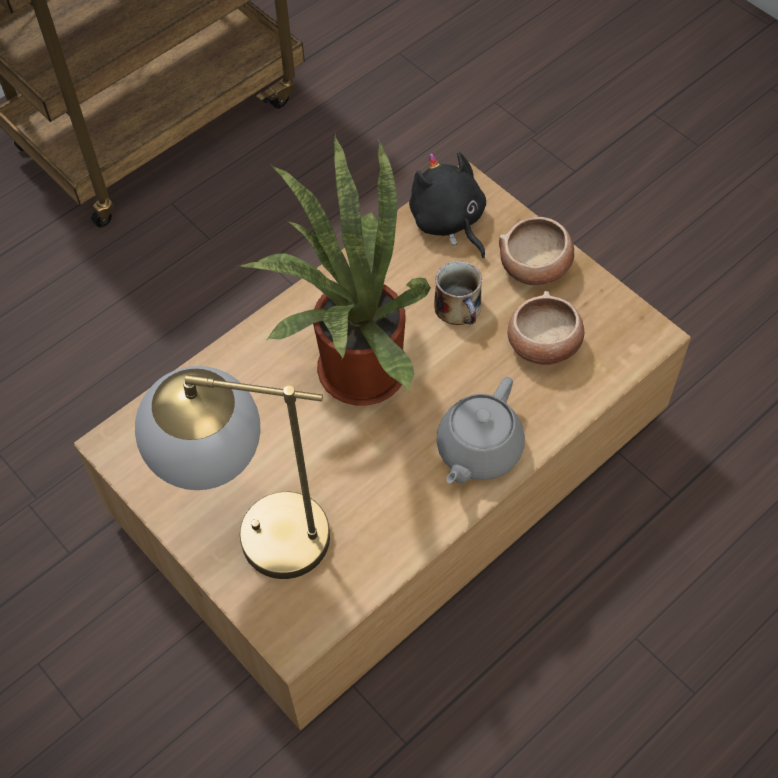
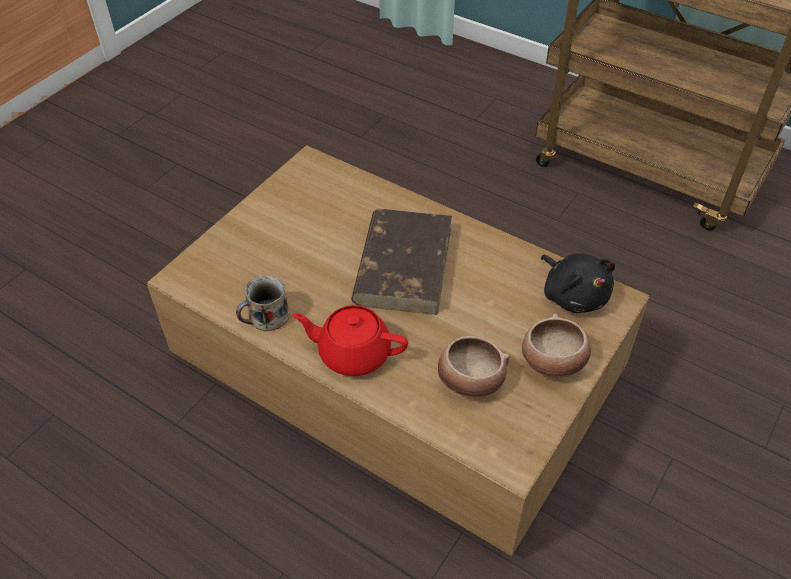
camera: 75 degrees right, 10 degrees down
(252, 534) = (255, 240): table lamp -> none
(352, 371) = (403, 264): potted plant -> brown book
(448, 222) = (573, 295): black plush toy -> black plush toy turned 105 degrees clockwise
(459, 308) = (487, 317): mug -> mug (267, 317)
(478, 450) = (353, 353): grey teapot -> red teapot

